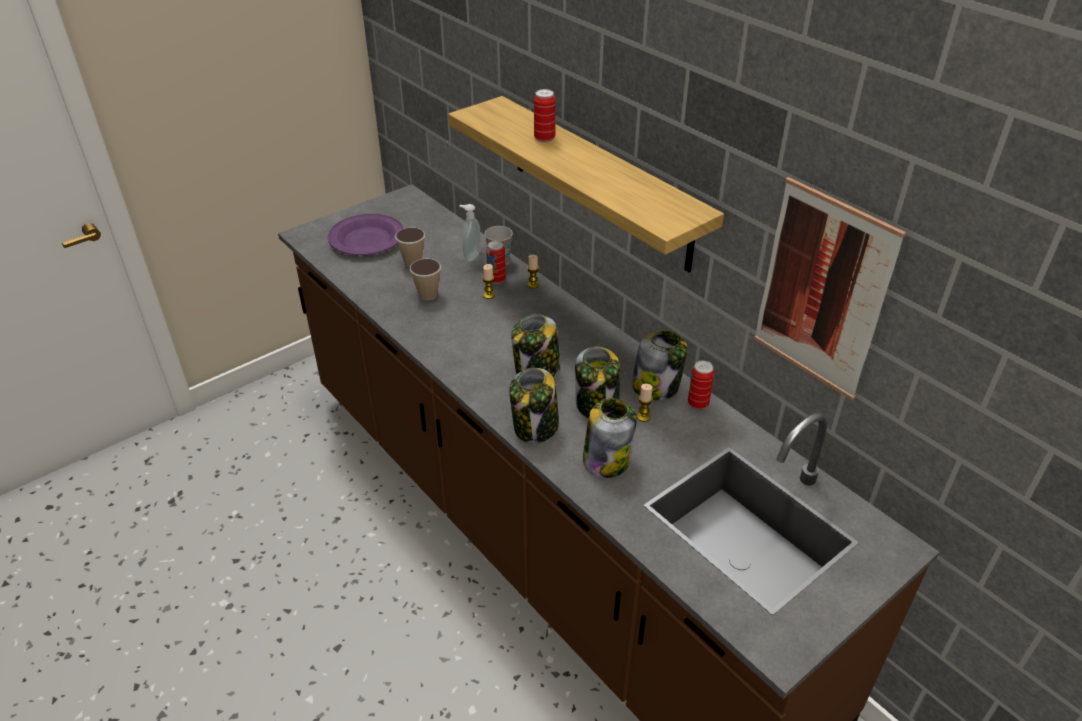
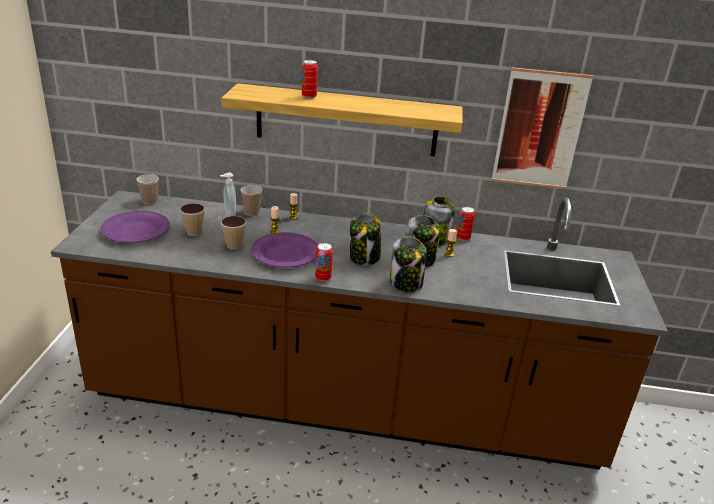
camera: 45 degrees left, 10 degrees down
(422, 208) = (150, 201): none -> cup
(461, 327) = (285, 254): none -> purple plate
(496, 280) = (266, 222): can -> can (323, 278)
(606, 459) = (462, 280): jar -> none

